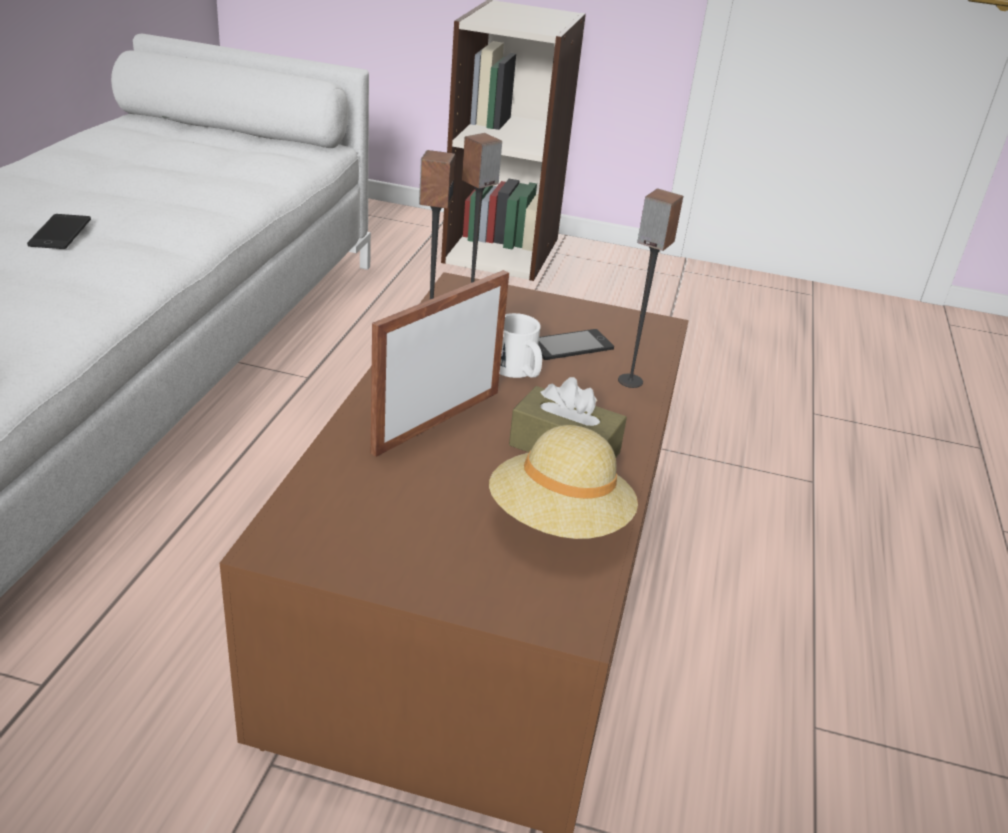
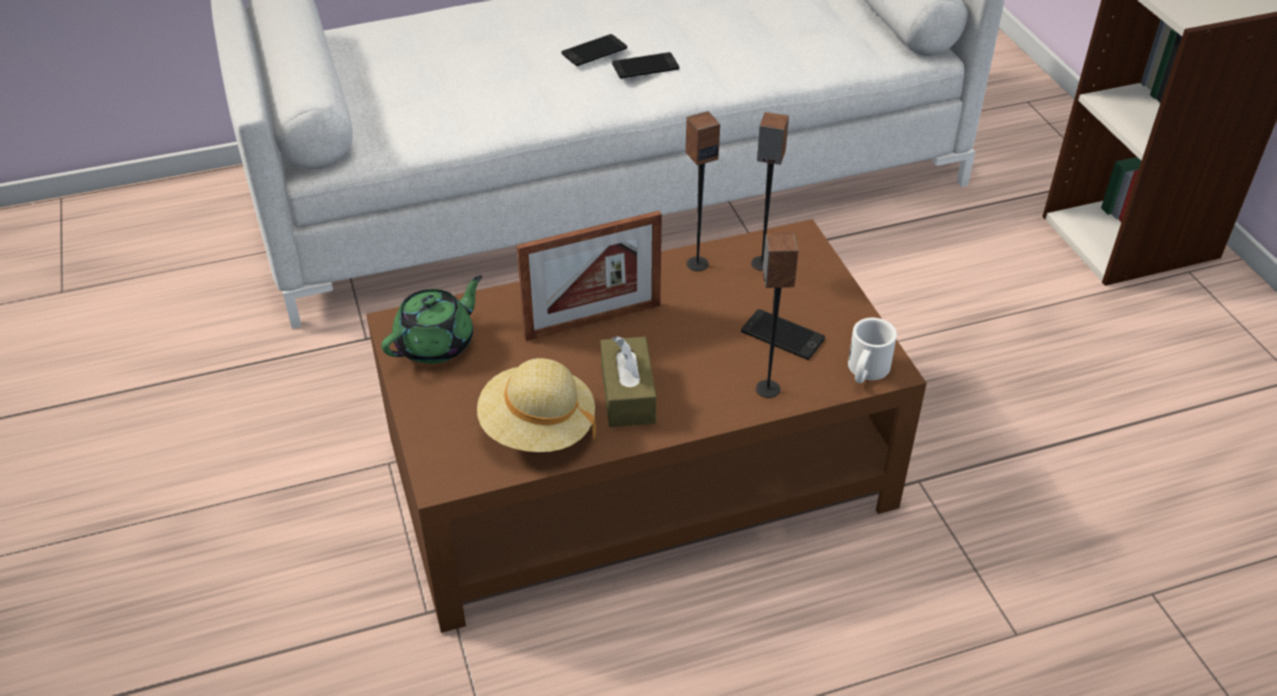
camera: 60 degrees right, 10 degrees up
(139, 223) = (645, 66): none -> phone
(346, 531) = (437, 343): none -> green teapot
(437, 421) = (593, 321): picture frame -> picture frame turned 150 degrees clockwise
(518, 371) = (707, 326): white mug -> white mug (865, 372)

